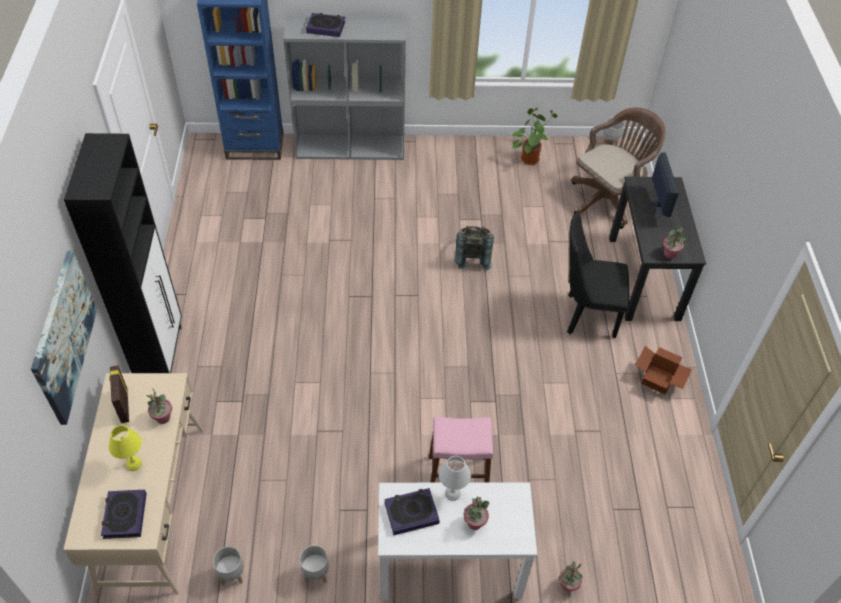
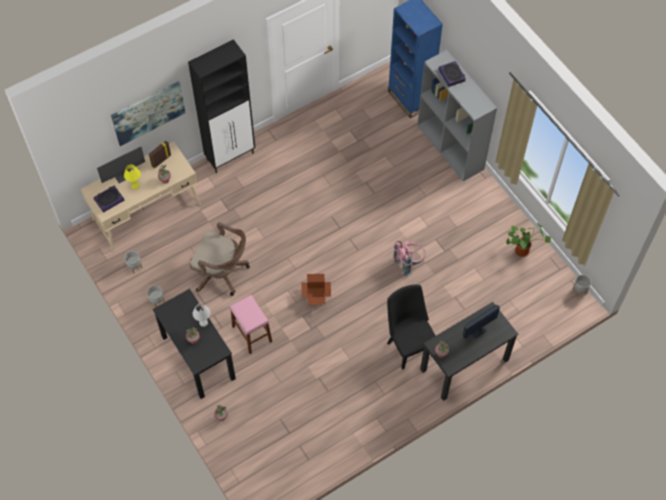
camera: 60 degrees right, 10 degrees up
(99, 470) = (123, 175): none -> monitor
(411, 513) = (182, 311): book -> none
(449, 565) = (198, 357): white desk -> black desk
(472, 257) = (409, 262): grey backpack -> pink backpack
(609, 199) = (521, 314): brown office chair -> brown office chair (222, 273)
(658, 380) = (386, 406): cardboard box -> cardboard box (315, 296)

